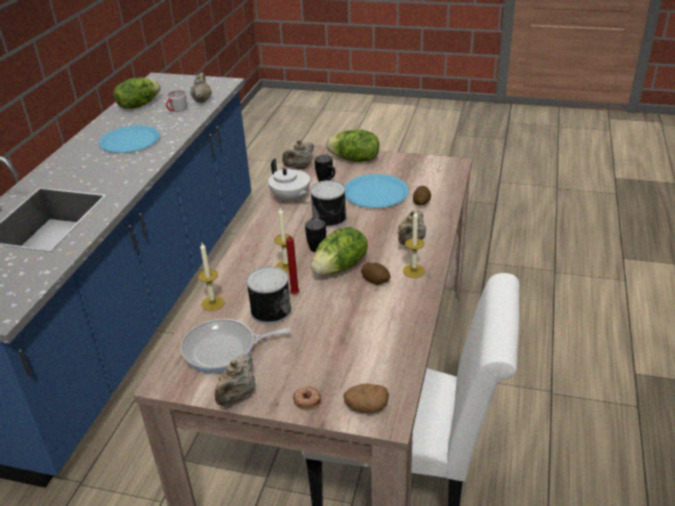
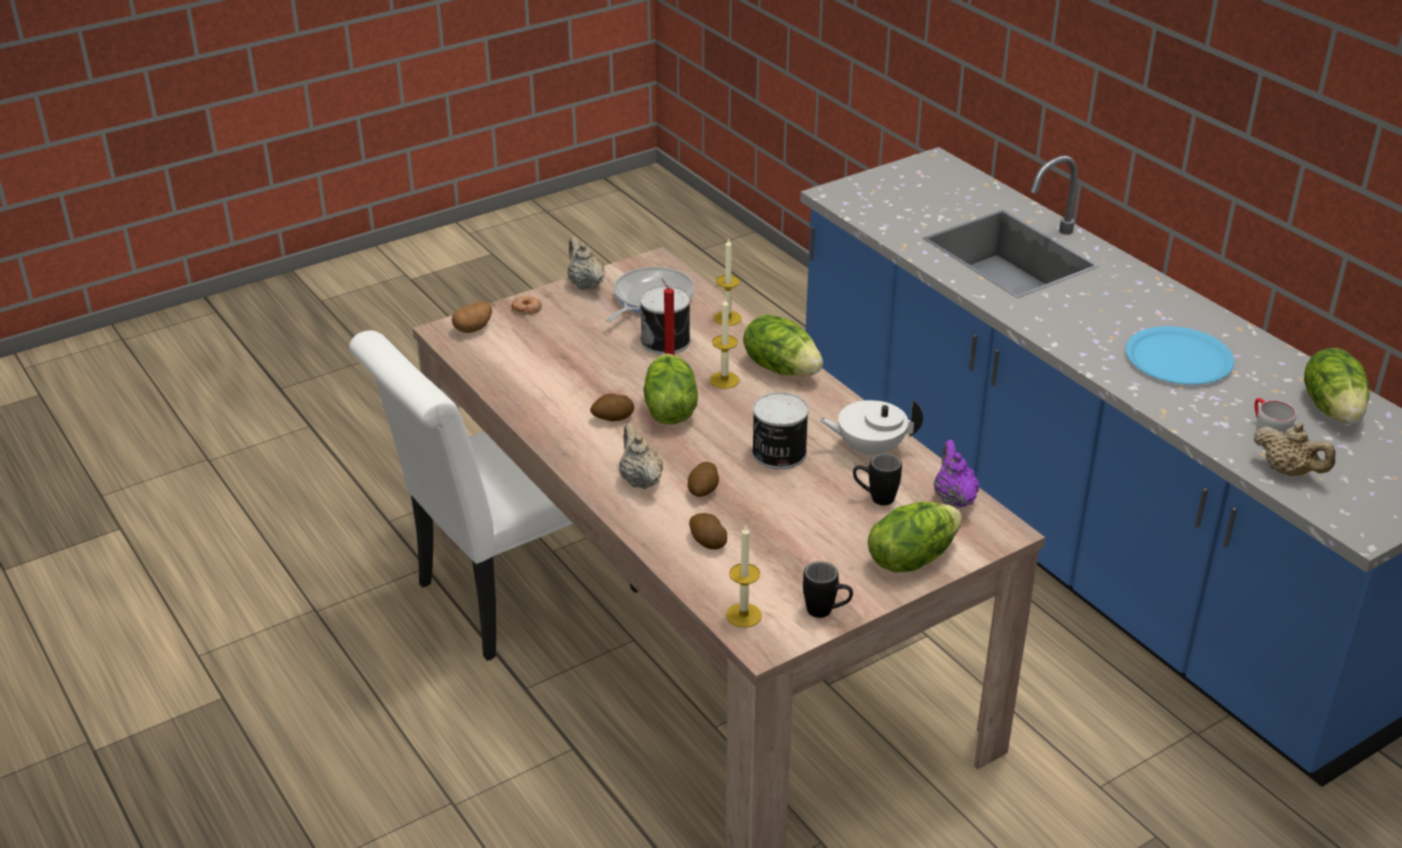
camera: 130 degrees right, 0 degrees up
(248, 255) = (782, 368): none -> lettuce
(300, 167) = (953, 498): beige teapot -> purple teapot
(315, 245) = (735, 416): black mug -> black mug (826, 612)
(375, 192) = (788, 521): blue plate -> none
(390, 222) = (703, 491): none -> potato
(413, 271) = (588, 449): candle -> candle (743, 615)

